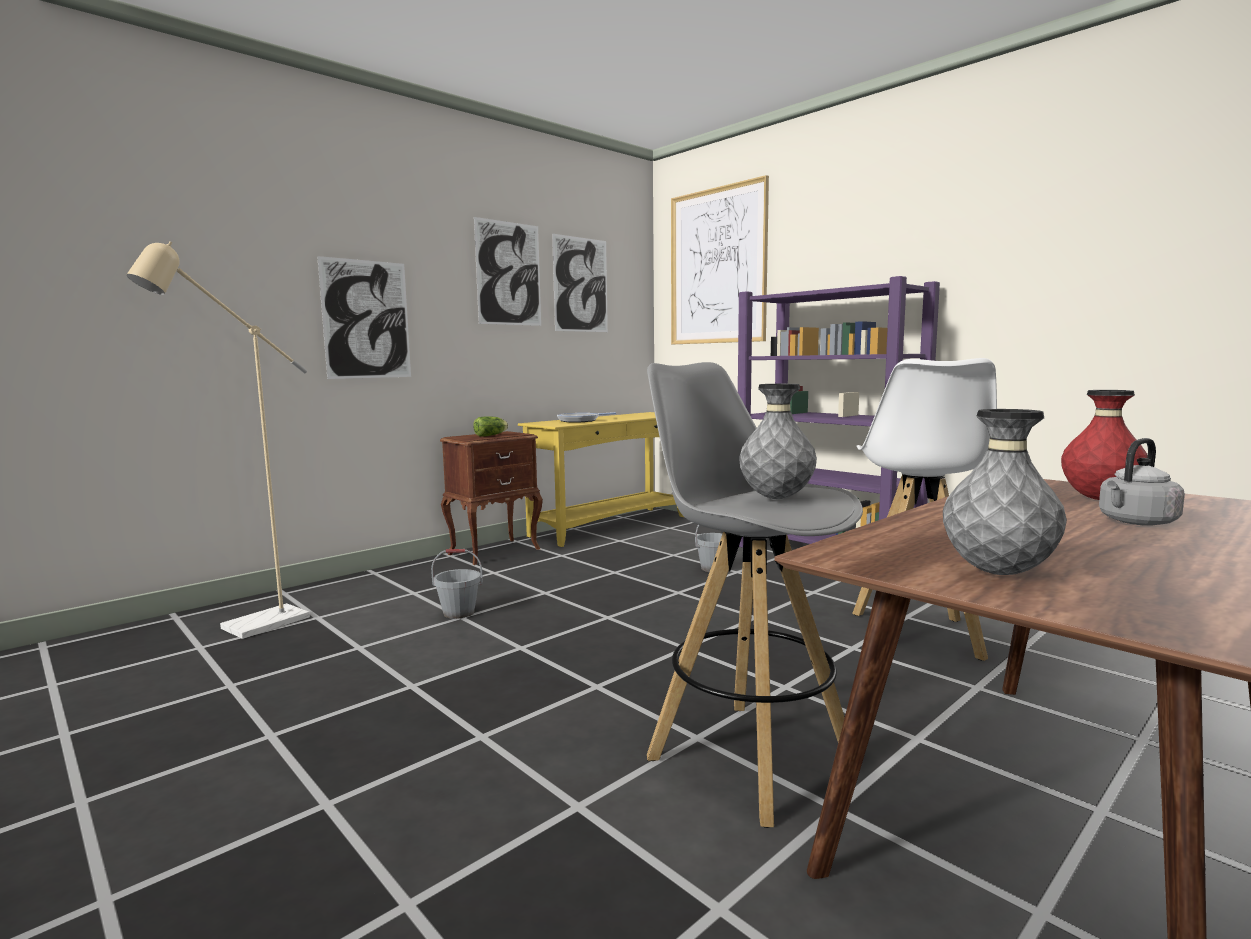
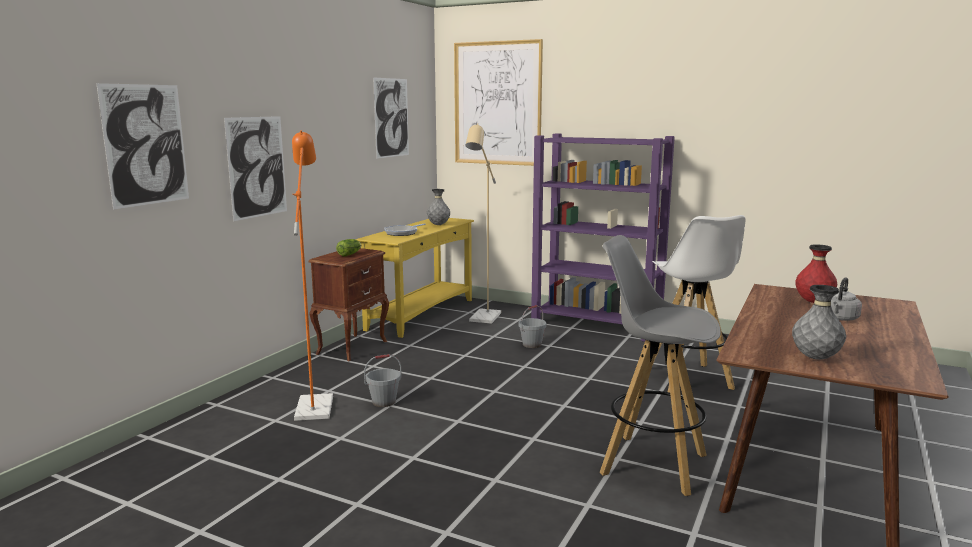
camera: 20 degrees left, 5 degrees up
(251, 627) = (230, 436): beige floor lamp -> beige floor lamp (483, 319)
(381, 605) = (315, 404): none -> orange floor lamp
(509, 273) = (346, 115): picture -> picture (146, 145)
(776, 498) = (675, 319): grey vase -> grey vase (438, 225)

